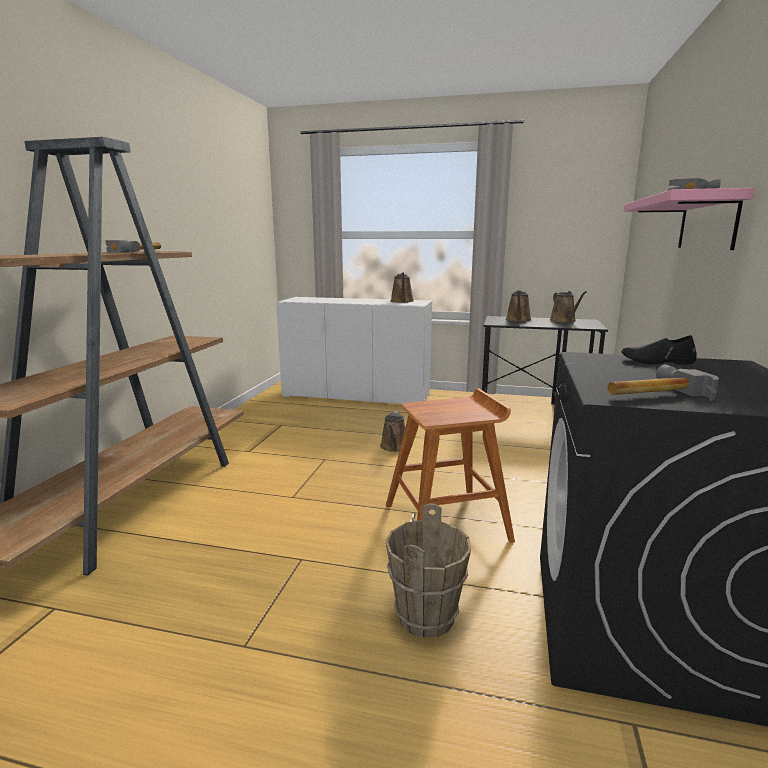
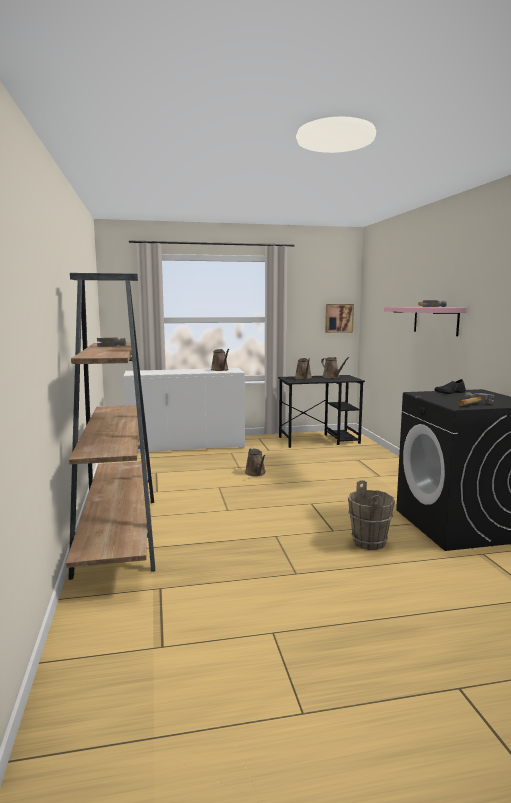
camera: 25 degrees left, 5 degrees down
(447, 522) = (334, 504): brown stool -> none
(592, 233) = (338, 318): none -> picture

